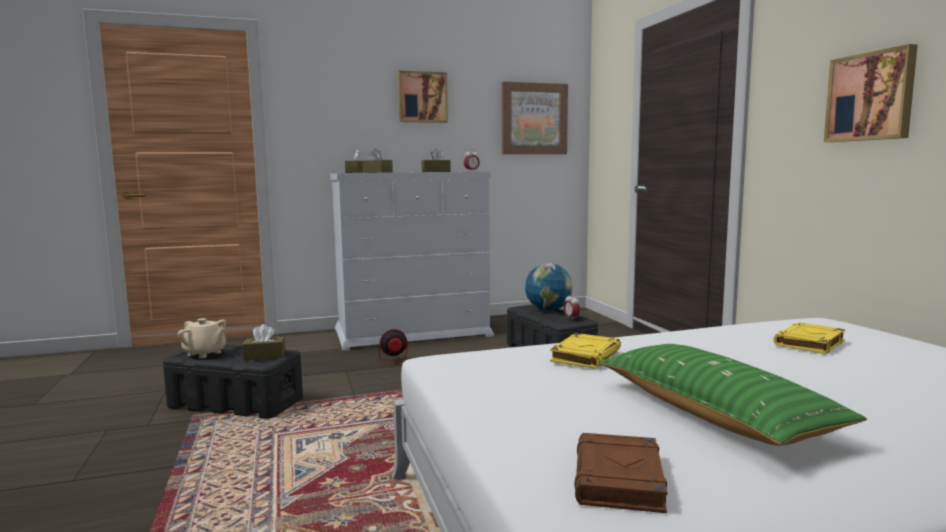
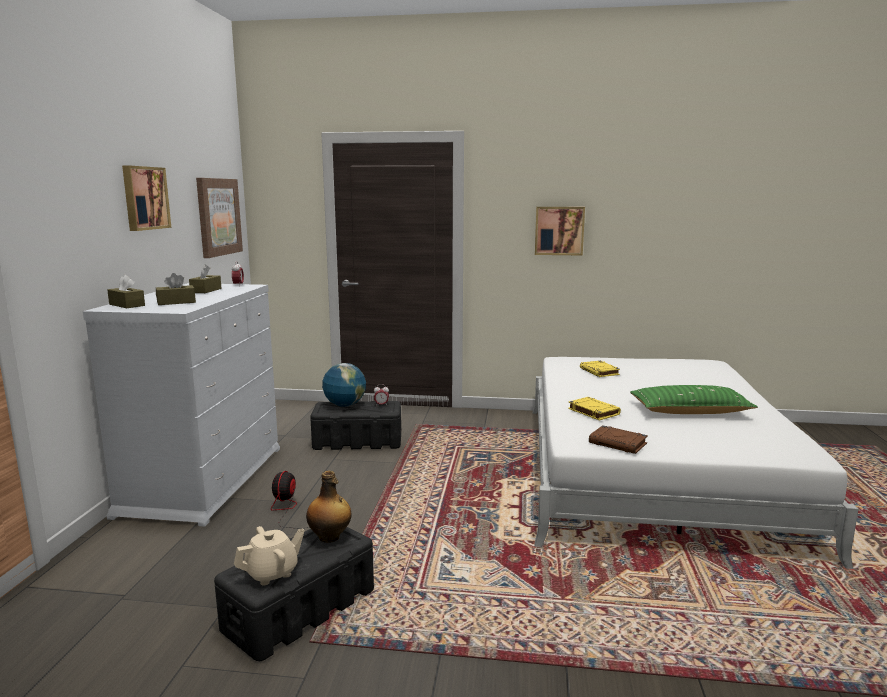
camera: 65 degrees left, 5 degrees up
(264, 356) = (330, 537): brown tissue box -> bottle
(619, 480) = (756, 442): brown book -> brown book (618, 443)

